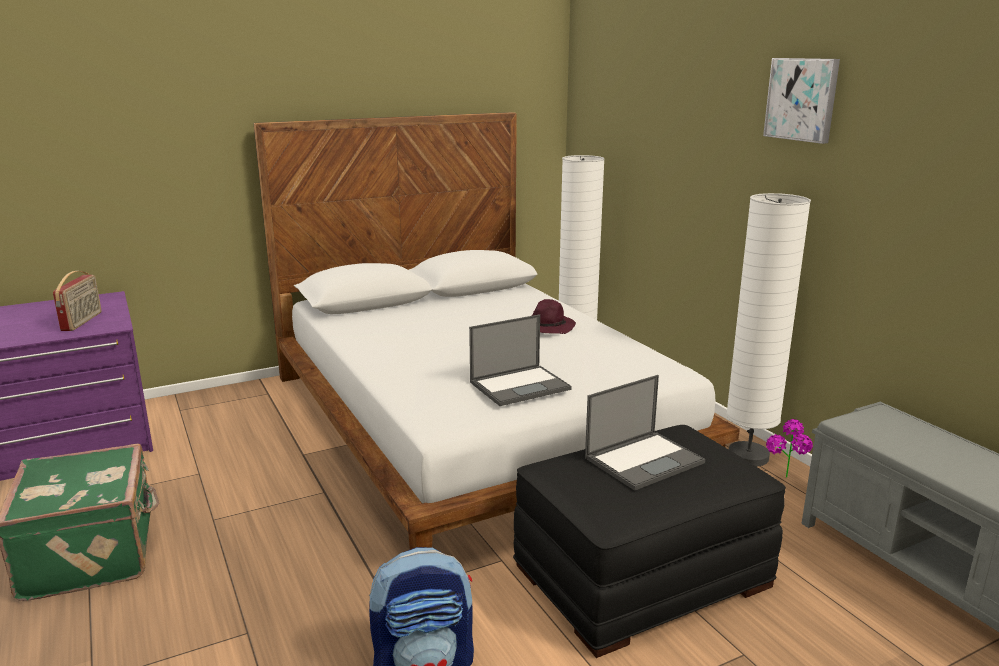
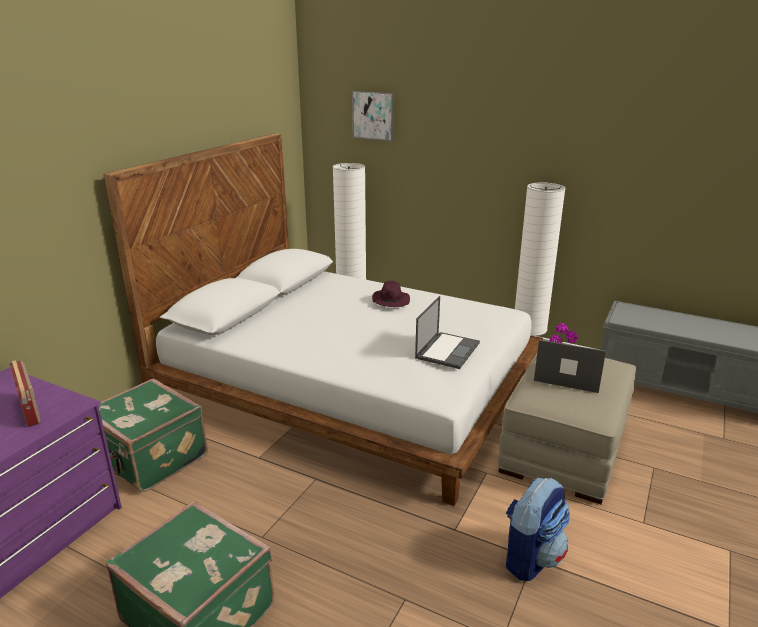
camera: 35 degrees left, 5 degrees up
(222, 423) = (150, 459): none -> green suitcase
(642, 575) = (564, 447): black ottoman -> beige ottoman
(644, 460) = (567, 375): laptop -> laptop turned 90 degrees counterclockwise
(802, 99) = (542, 119): picture -> picture (374, 115)

